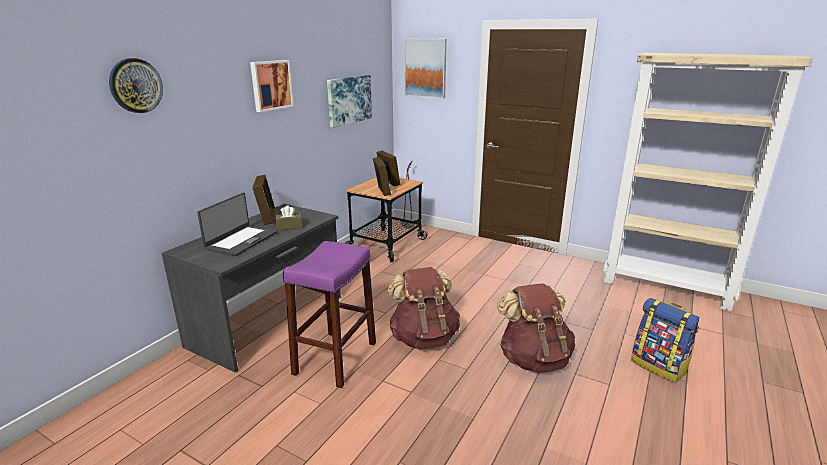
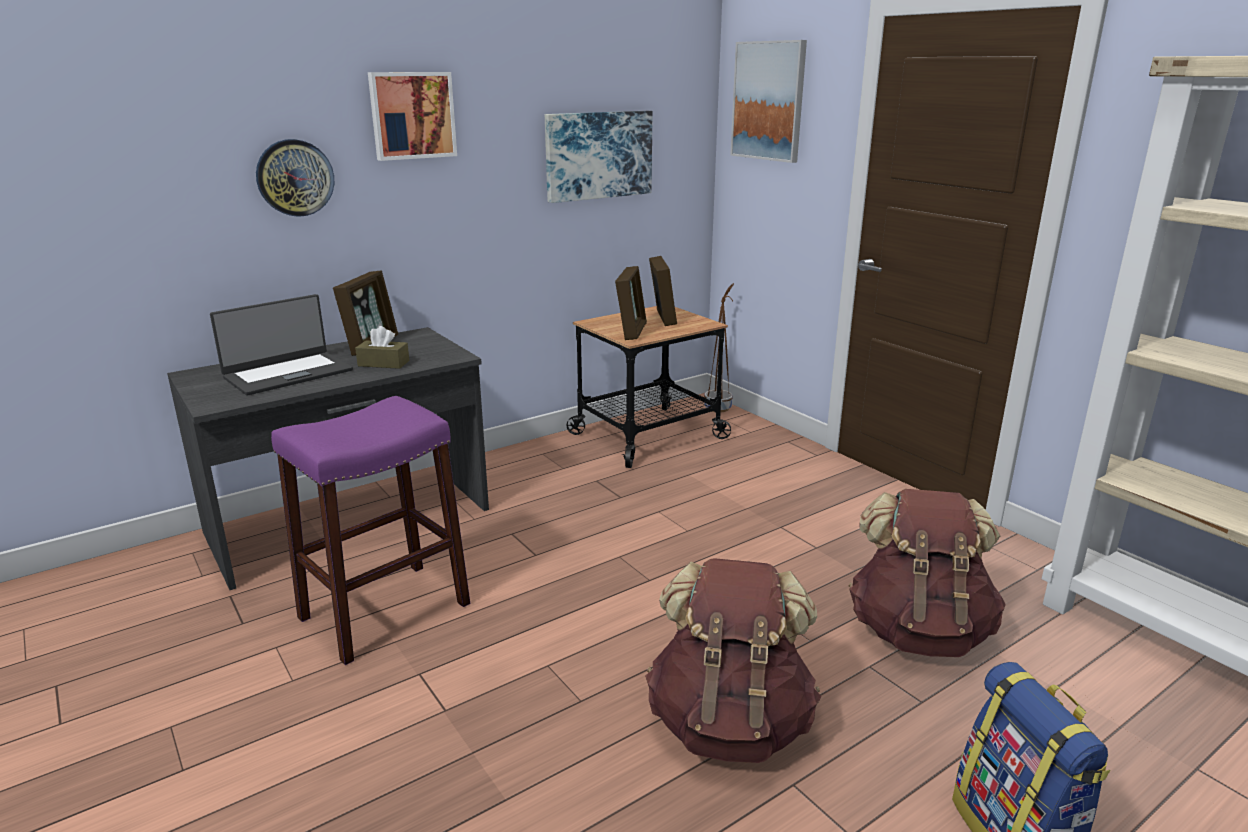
camera: 25 degrees right, 0 degrees up
(136, 85) = (133, 99): wall clock -> wall clock (295, 178)
(423, 338) = (558, 618): brown backpack -> brown backpack (918, 631)

